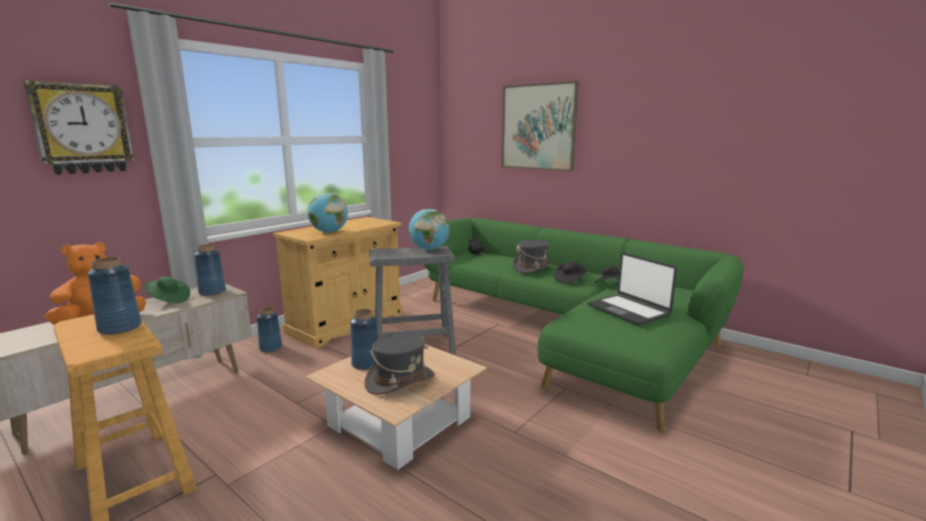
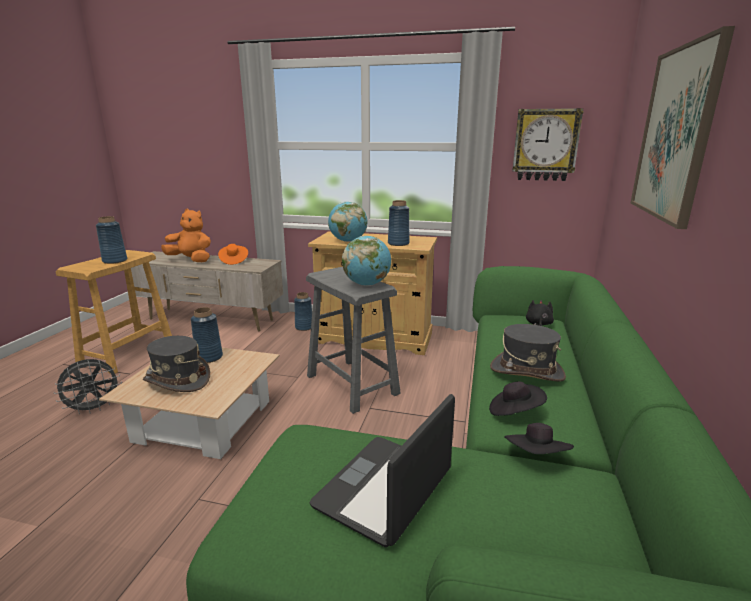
camera: 65 degrees right, 5 degrees up
(82, 129) = (221, 134): wall clock -> wall clock (545, 145)
(169, 299) = (233, 261): green hat -> orange hat
(212, 292) = (255, 264): blue vase -> blue vase (398, 243)
(284, 504) = (94, 408): none -> grey fan

